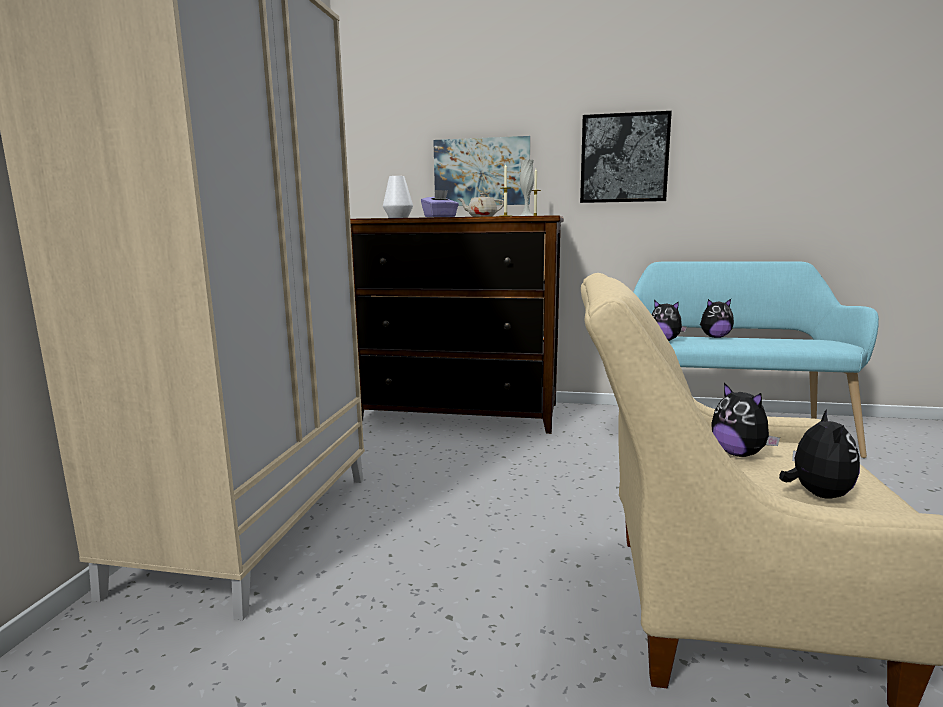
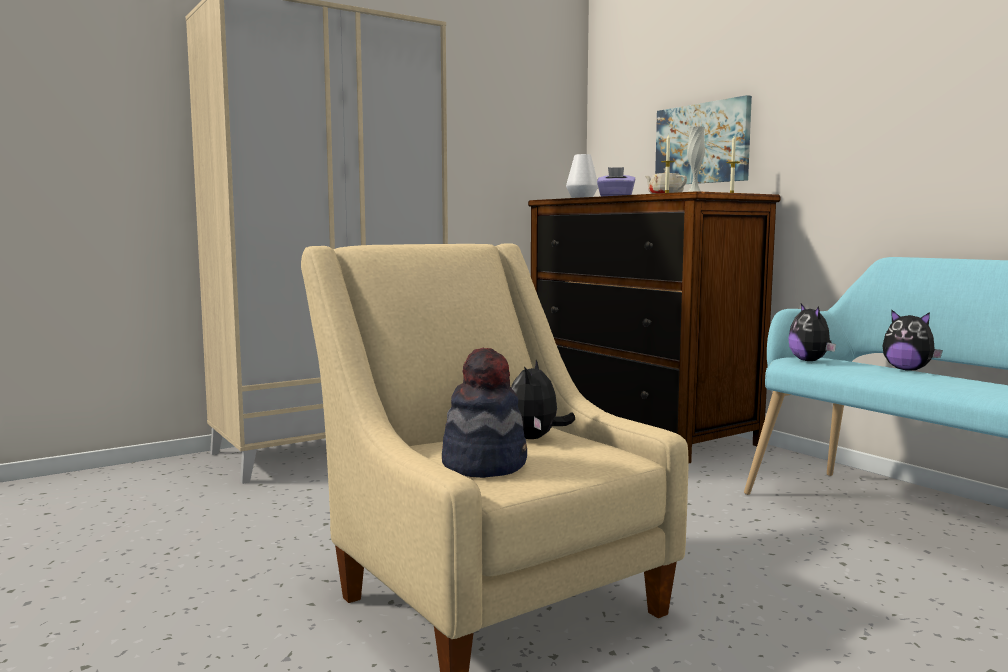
camera: 45 degrees right, 5 degrees down
(624, 158) = (858, 112): picture -> none
(816, 494) = (484, 465): plush toy -> hat

